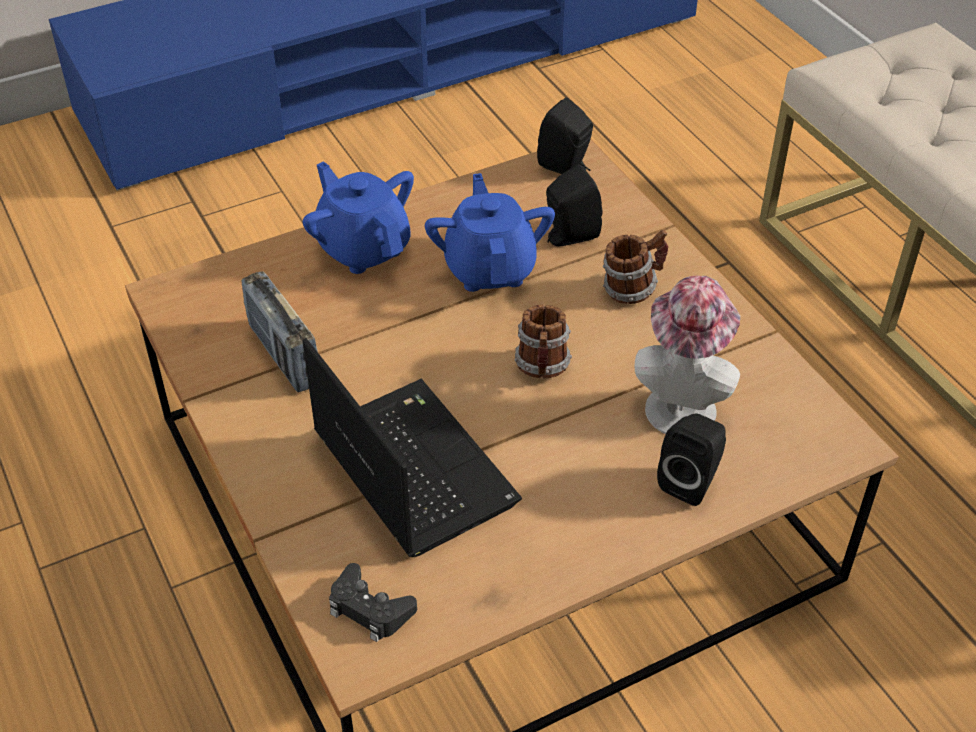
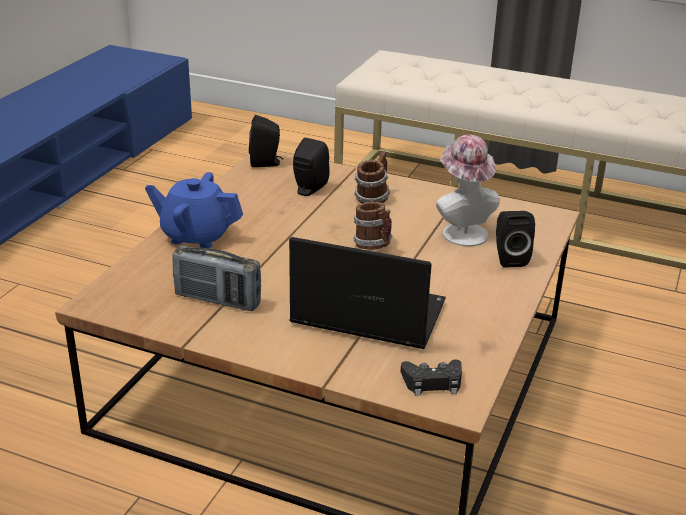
camera: 40 degrees left, 15 degrees down
(490, 269) = (285, 217): blue teapot -> none

